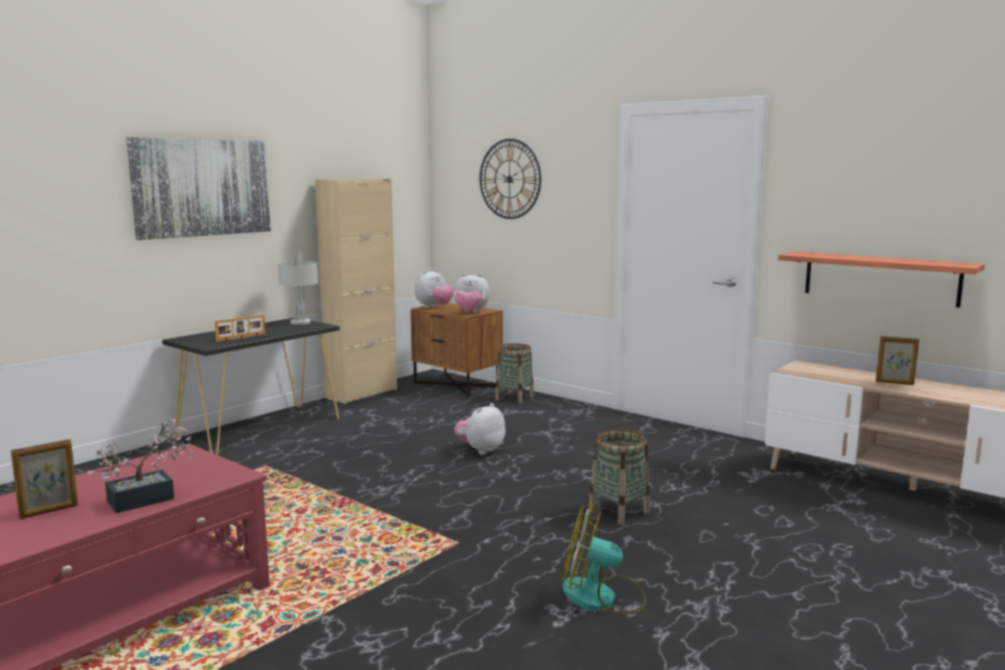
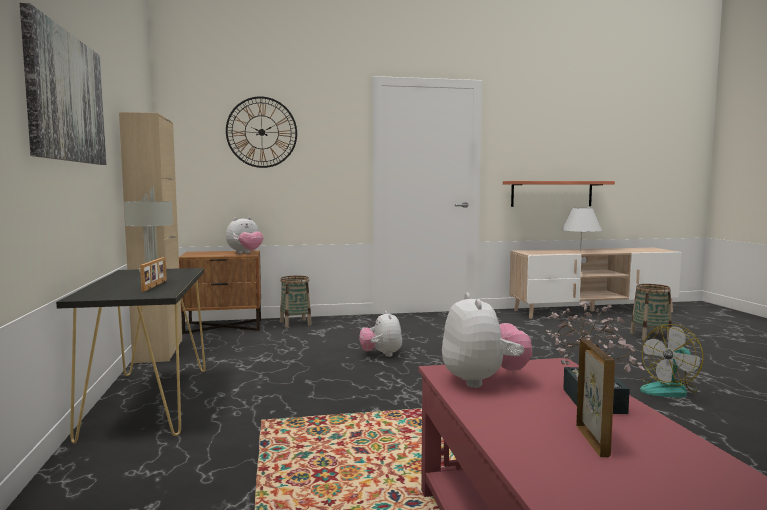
camera: 50 degrees left, 5 degrees down
(434, 307) = (197, 254): plush toy -> plush toy (483, 381)
(619, 511) = (547, 355): basket -> basket (650, 336)
(894, 383) = (580, 251): picture frame -> white table lamp

